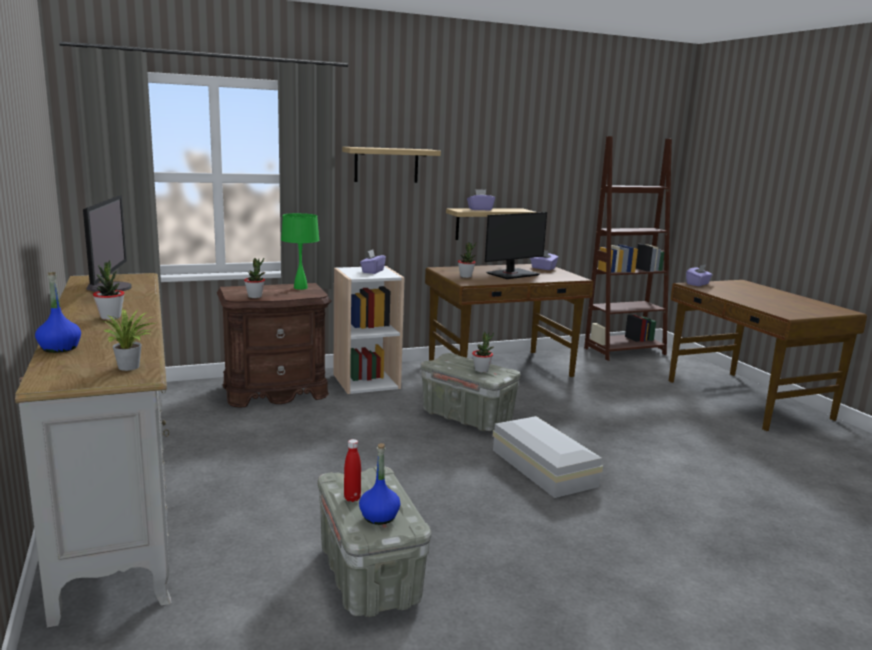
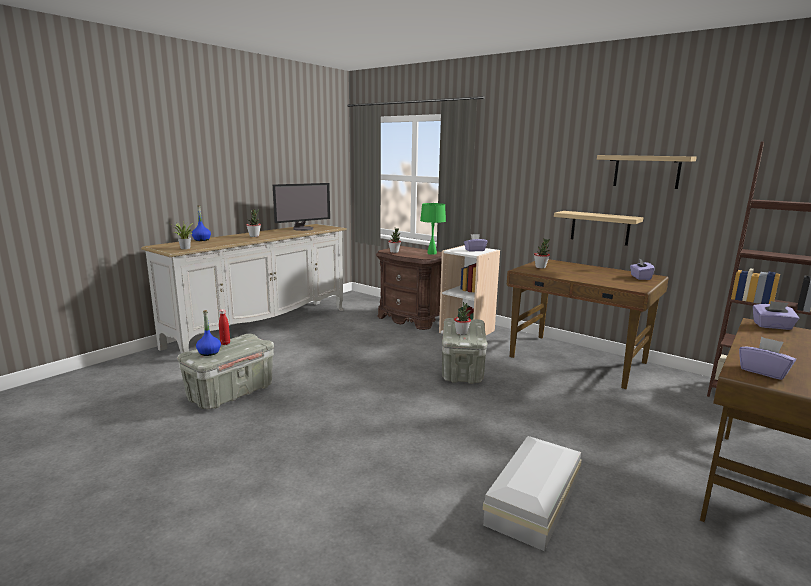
camera: 60 degrees right, 0 degrees up
(386, 165) = (516, 172): shelf -> shelf (646, 171)
(480, 209) = (587, 213): purple tissue box -> purple tissue box (763, 371)
(512, 274) = (587, 274): monitor -> none
(543, 469) = (416, 412): white storage box -> white storage box (531, 501)

